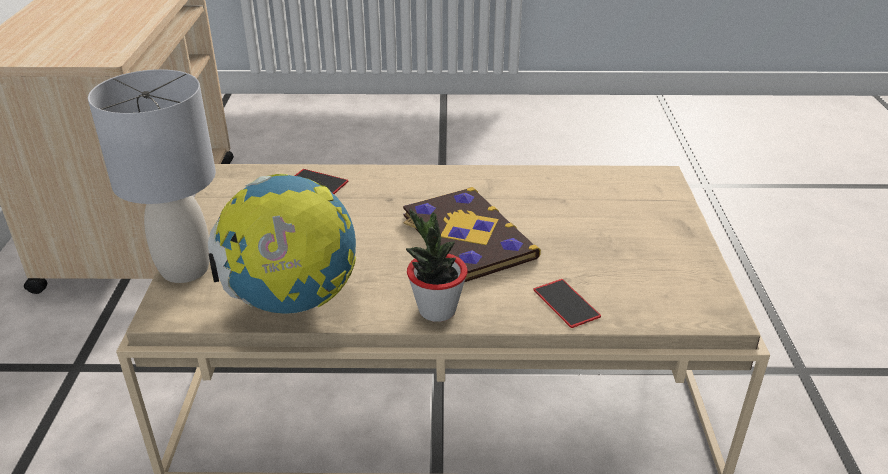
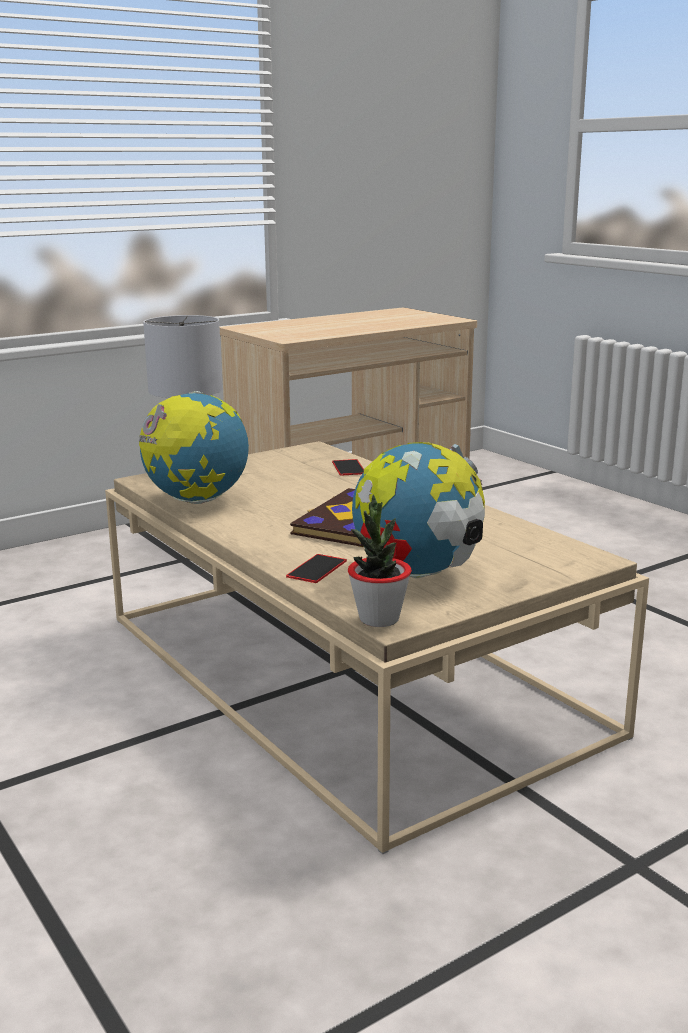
camera: 55 degrees right, 15 degrees down
(436, 310) = (245, 536): potted plant -> potted plant (379, 619)
(623, 258) = (417, 573): none -> globe

